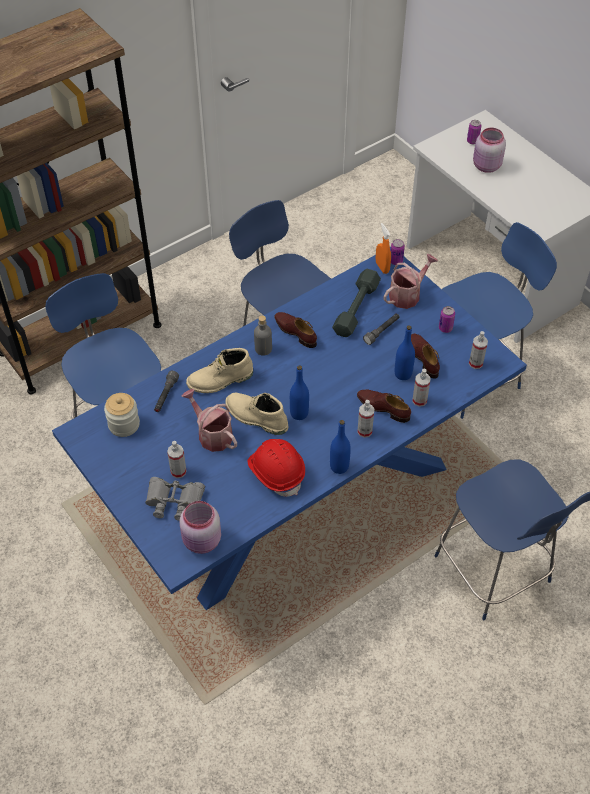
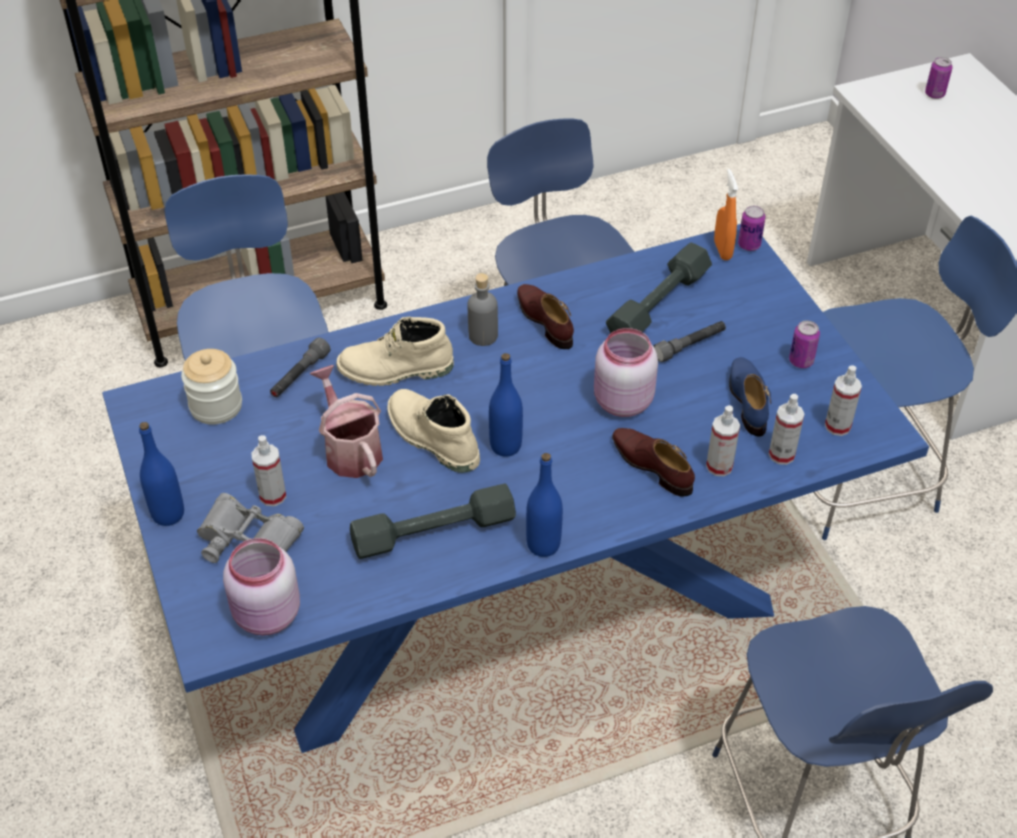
camera: 15 degrees right, 5 degrees down
(276, 472) = (433, 531): red hard hat -> grey dumbbell
(364, 431) = (607, 496): spray bottle -> spray bottle (781, 455)
(403, 374) = (704, 419): blue bottle -> blue bottle (168, 514)
(407, 295) = (752, 298): watering can -> none
(423, 358) = (748, 400): brown shoe -> blue shoe
(486, 166) = (946, 133): pink jar -> pink jar (621, 402)

